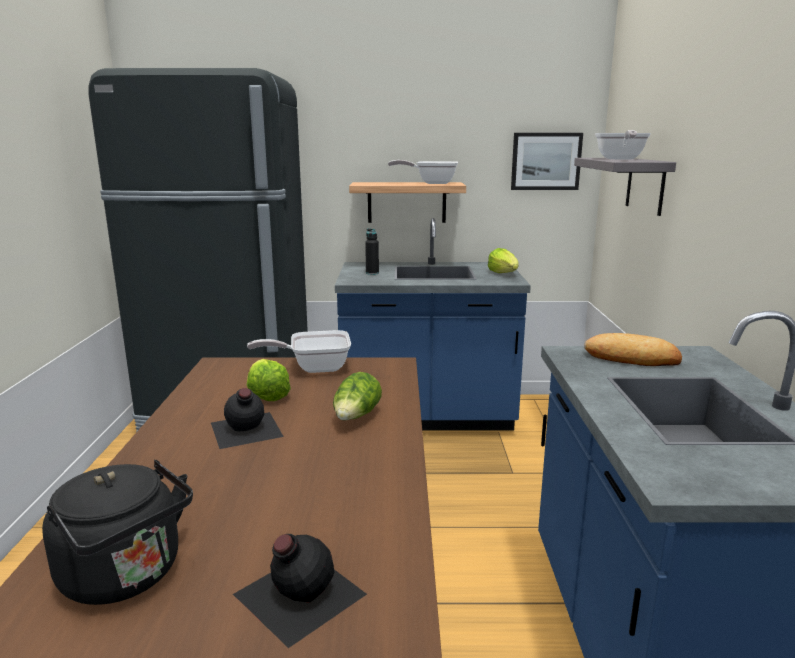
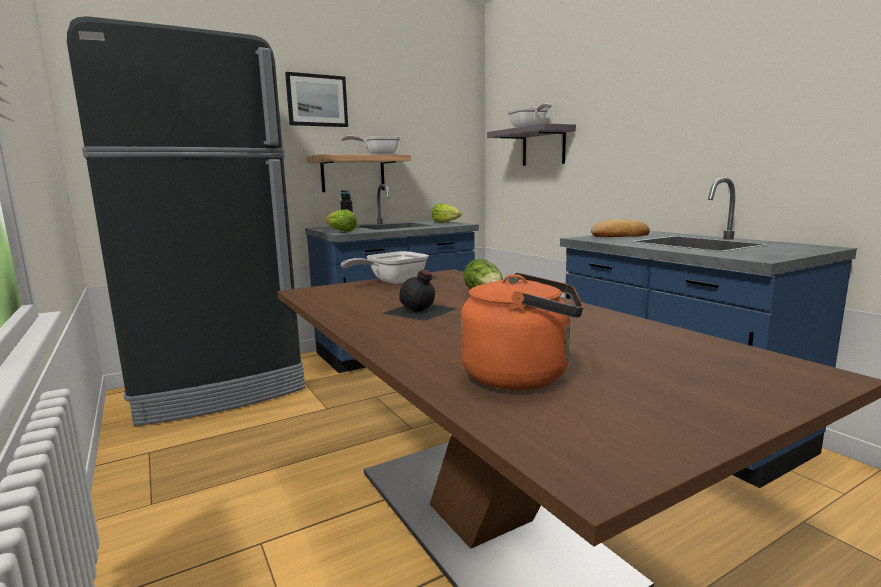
camera: 30 degrees left, 5 degrees down
(127, 576) = (522, 376): black kettle -> orange kettle
(267, 394) = (390, 296): lettuce -> lettuce (340, 231)
(297, 594) = (646, 353): black bottle -> none
(545, 161) = (450, 141): picture -> picture (317, 100)

